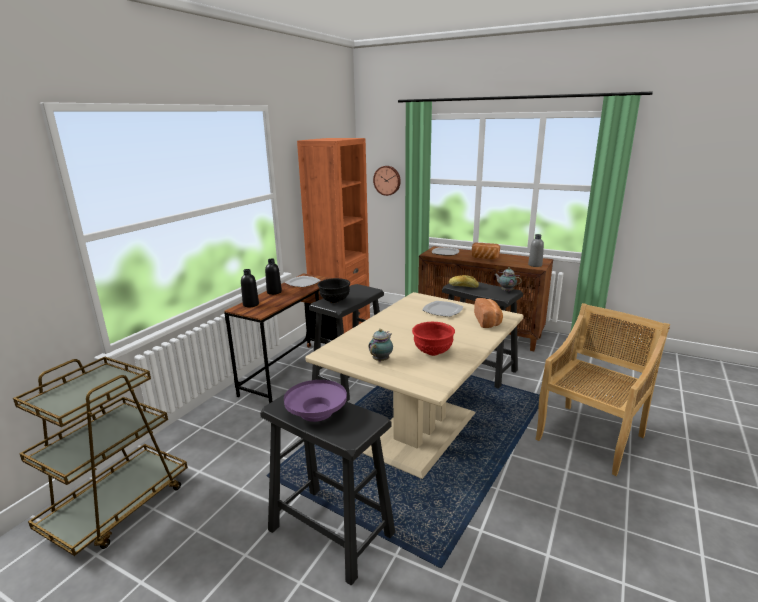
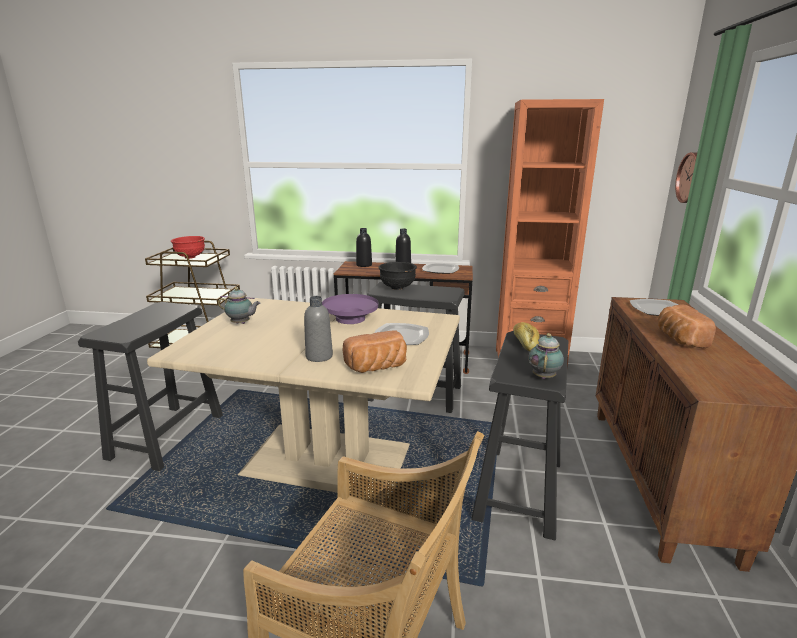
camera: 70 degrees right, 0 degrees up
(316, 412) = (147, 317): purple bowl -> purple bowl (351, 319)
(432, 352) = (263, 343): red bowl -> red bowl (190, 257)
(535, 265) = (719, 387): grey bottle -> grey bottle (319, 356)

